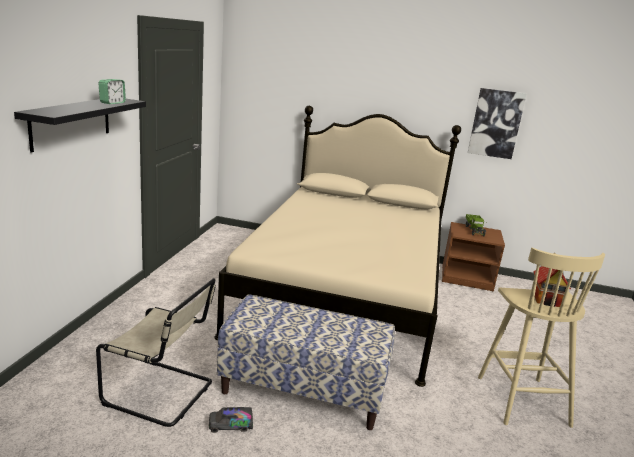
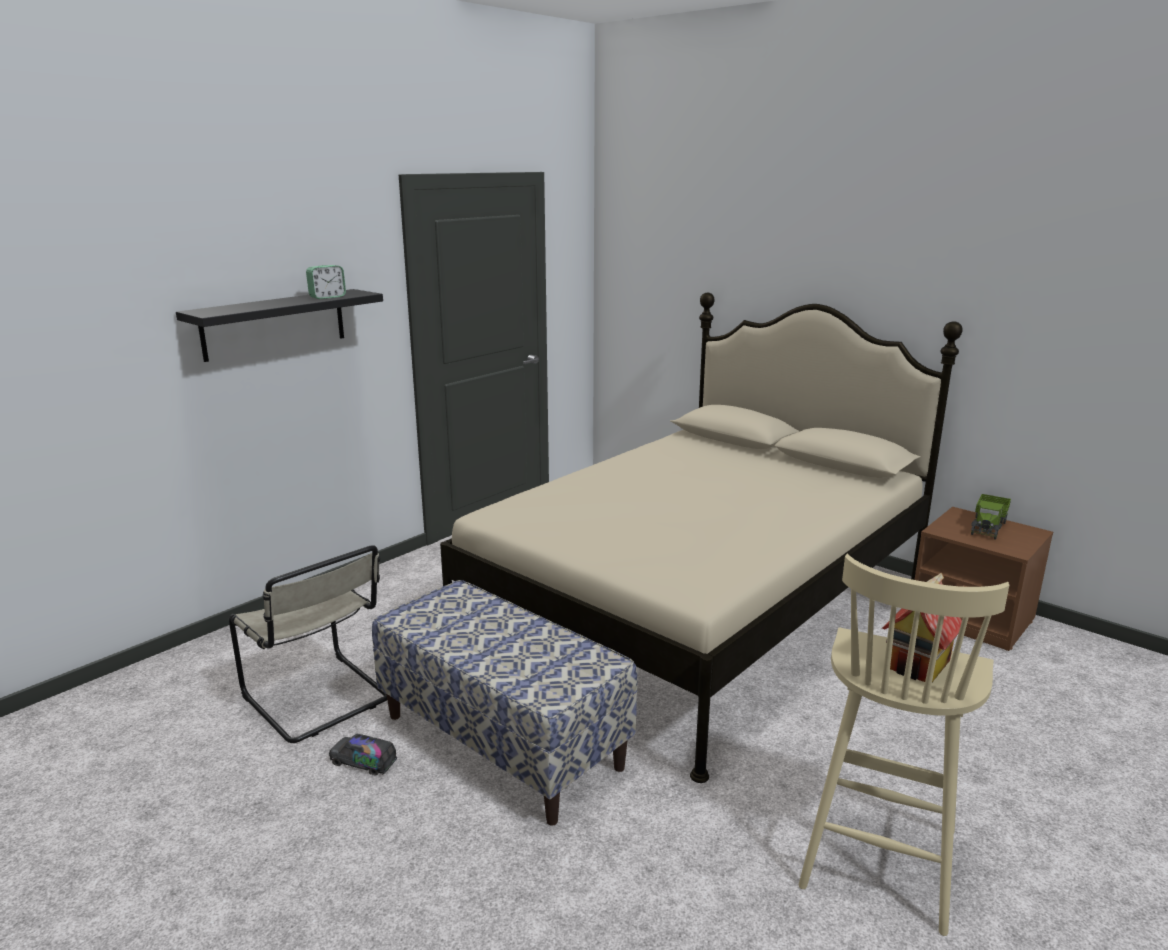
camera: 30 degrees right, 0 degrees up
(496, 123) = (1038, 317): picture -> none

